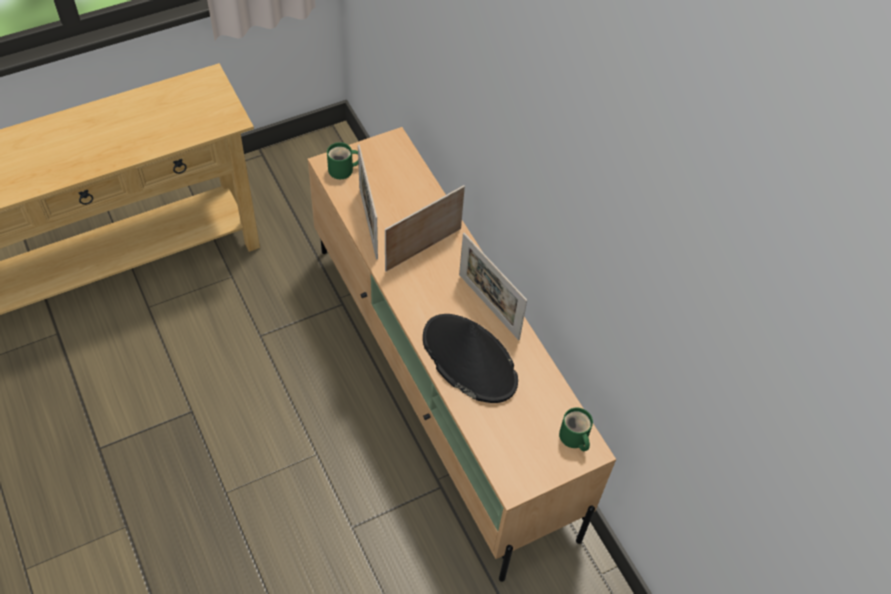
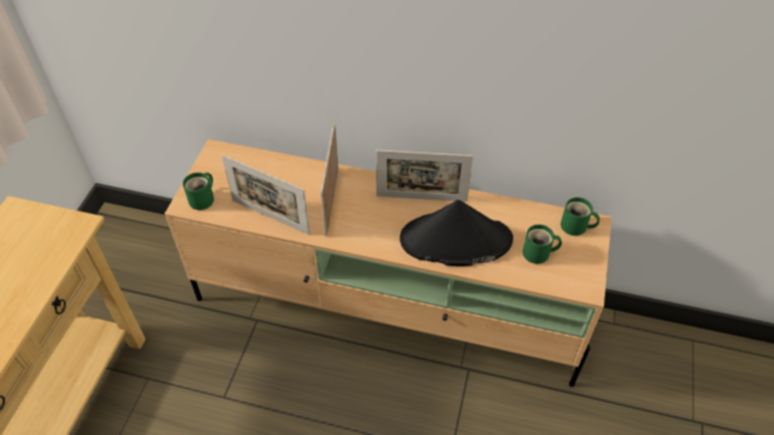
camera: 45 degrees left, 5 degrees down
(515, 428) = (538, 254): none -> green mug

